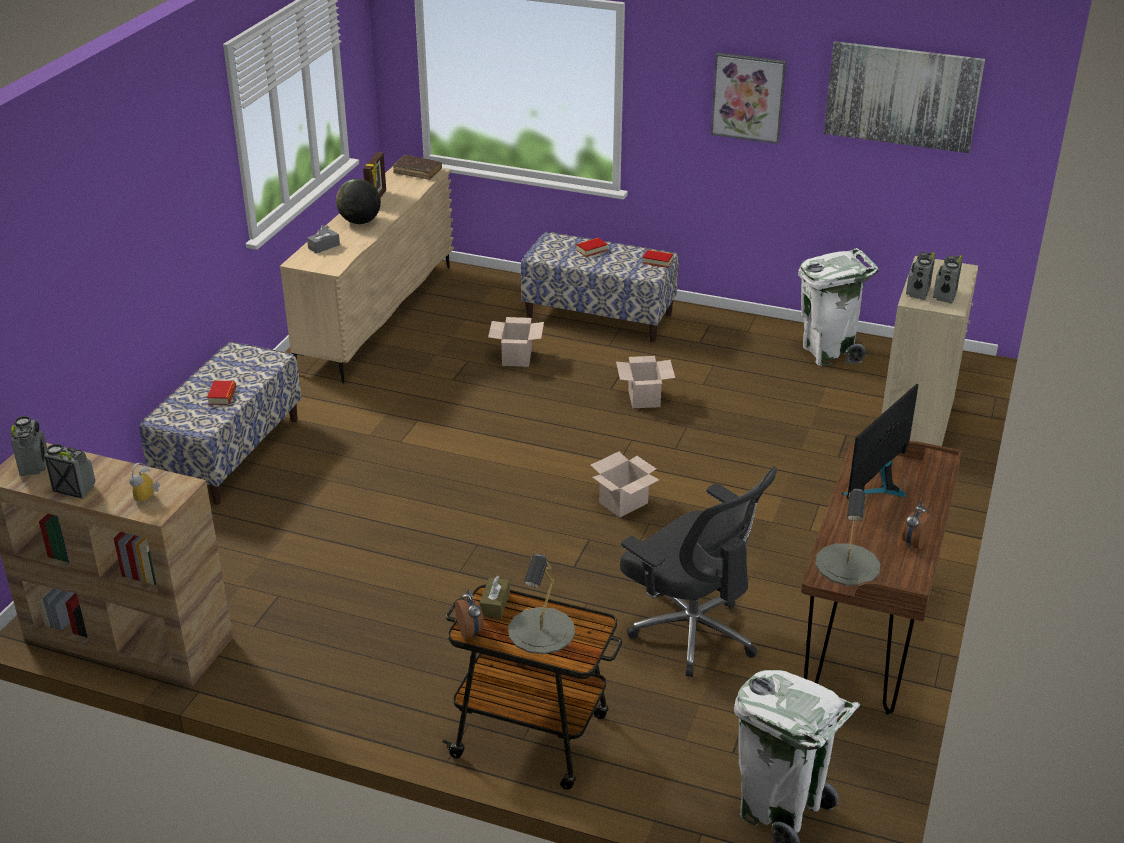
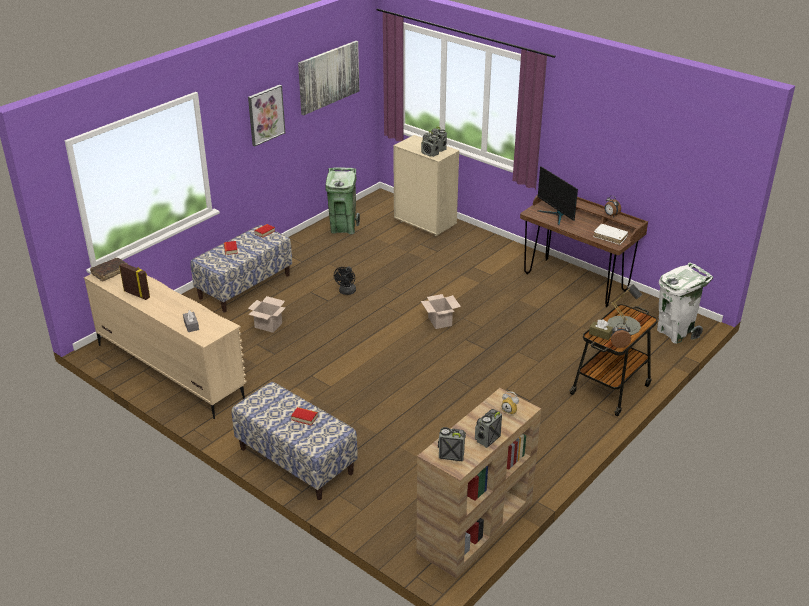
camera: 70 degrees left, 0 degrees up
(360, 222) = (167, 306): globe -> none
(645, 399) = (346, 292): cardboard box -> black fan
(690, 632) = (552, 326): office chair -> none
(828, 352) = (343, 228): white trash can -> green trash can
(847, 565) = (610, 237): grey table lamp -> white book

